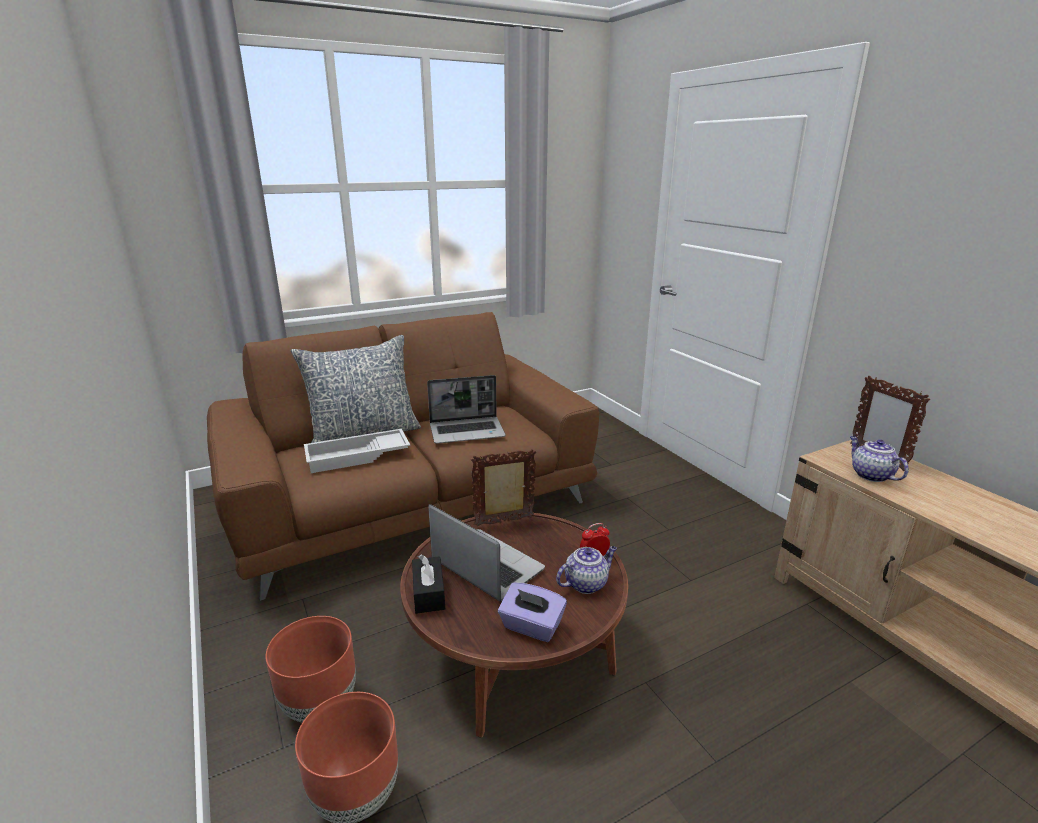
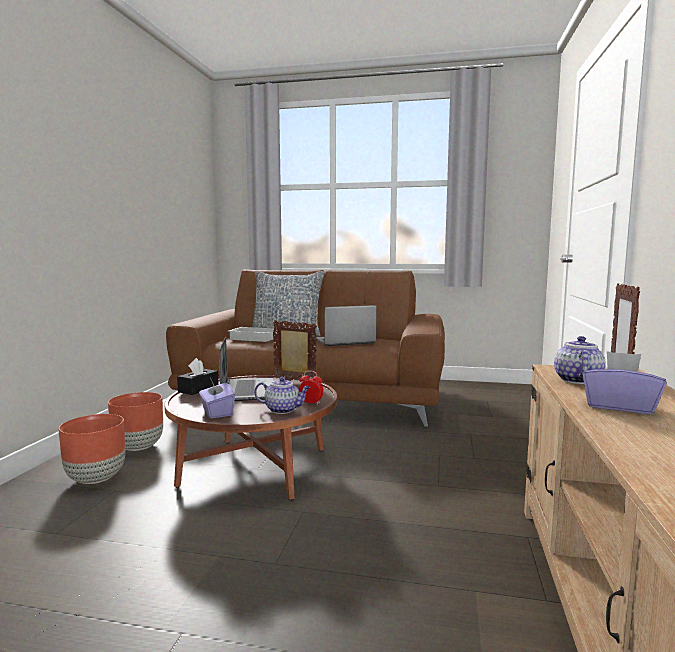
camera: 40 degrees right, 15 degrees down
(467, 431) = (344, 342): laptop -> laptop turned 135 degrees clockwise
(955, 508) = (619, 406): none -> purple tissue box

